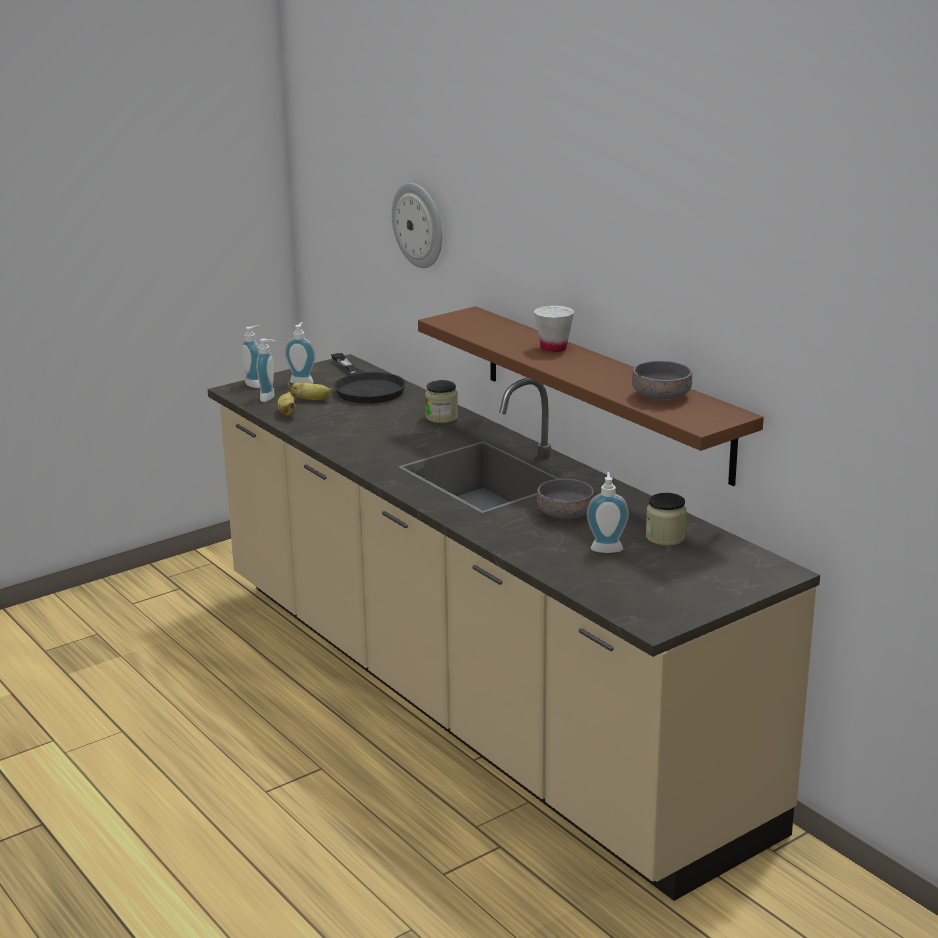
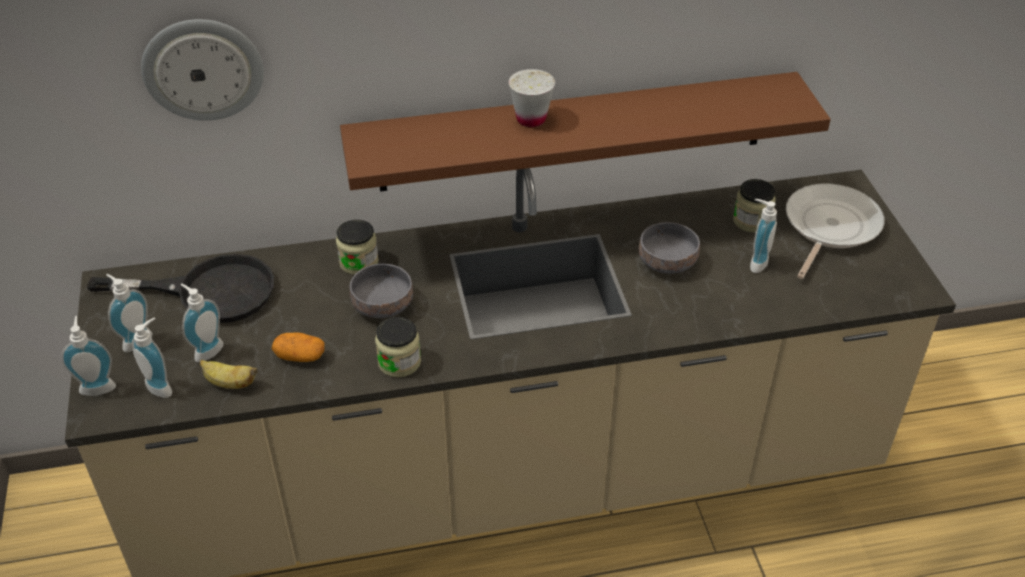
camera: 65 degrees left, 20 degrees up
(311, 400) = (206, 350): banana -> soap dispenser
(329, 424) = (300, 356): none -> potato
(352, 451) = (399, 362): none -> jar
(663, 396) = (716, 103): grey bowl -> grey bowl (383, 303)
(700, 571) = (829, 227): none -> frying pan

